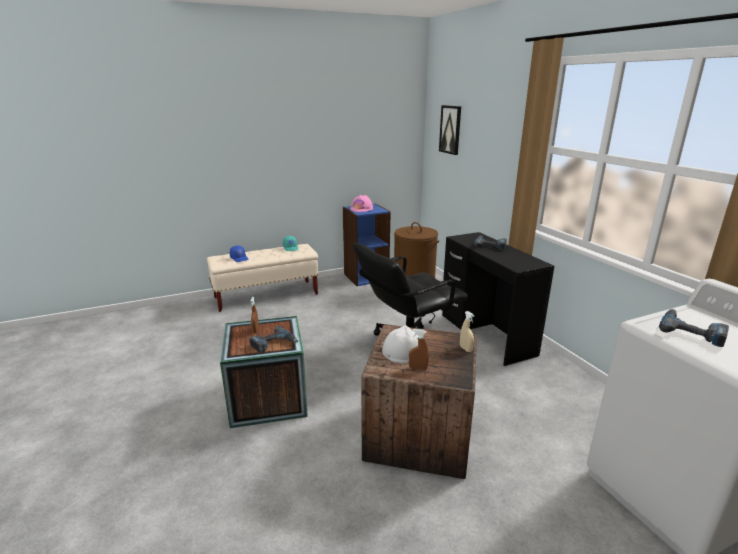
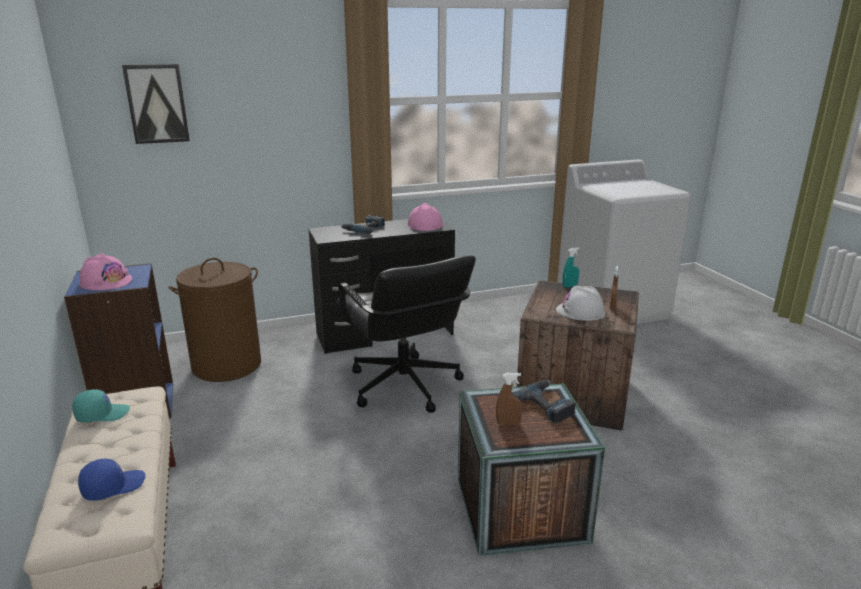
camera: 85 degrees left, 0 degrees up
(465, 349) = (569, 286): beige spray bottle -> turquoise spray bottle
(519, 262) = (424, 225): none -> pink hard hat
(691, 331) = (624, 190): power drill -> none

